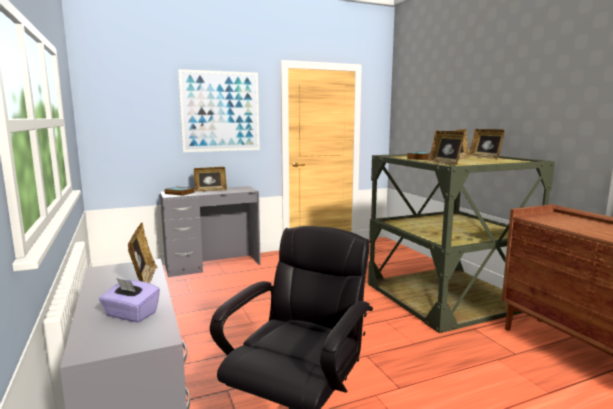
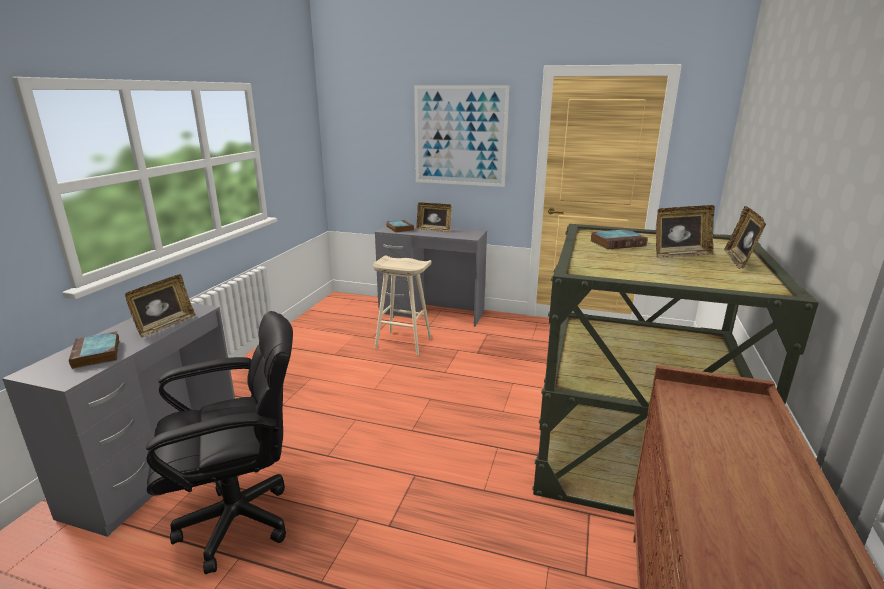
camera: 40 degrees right, 10 degrees up
(131, 315) = (97, 354): purple tissue box -> book
(223, 289) = (402, 343): none -> beige stool
(445, 164) = (593, 264): picture frame -> none

